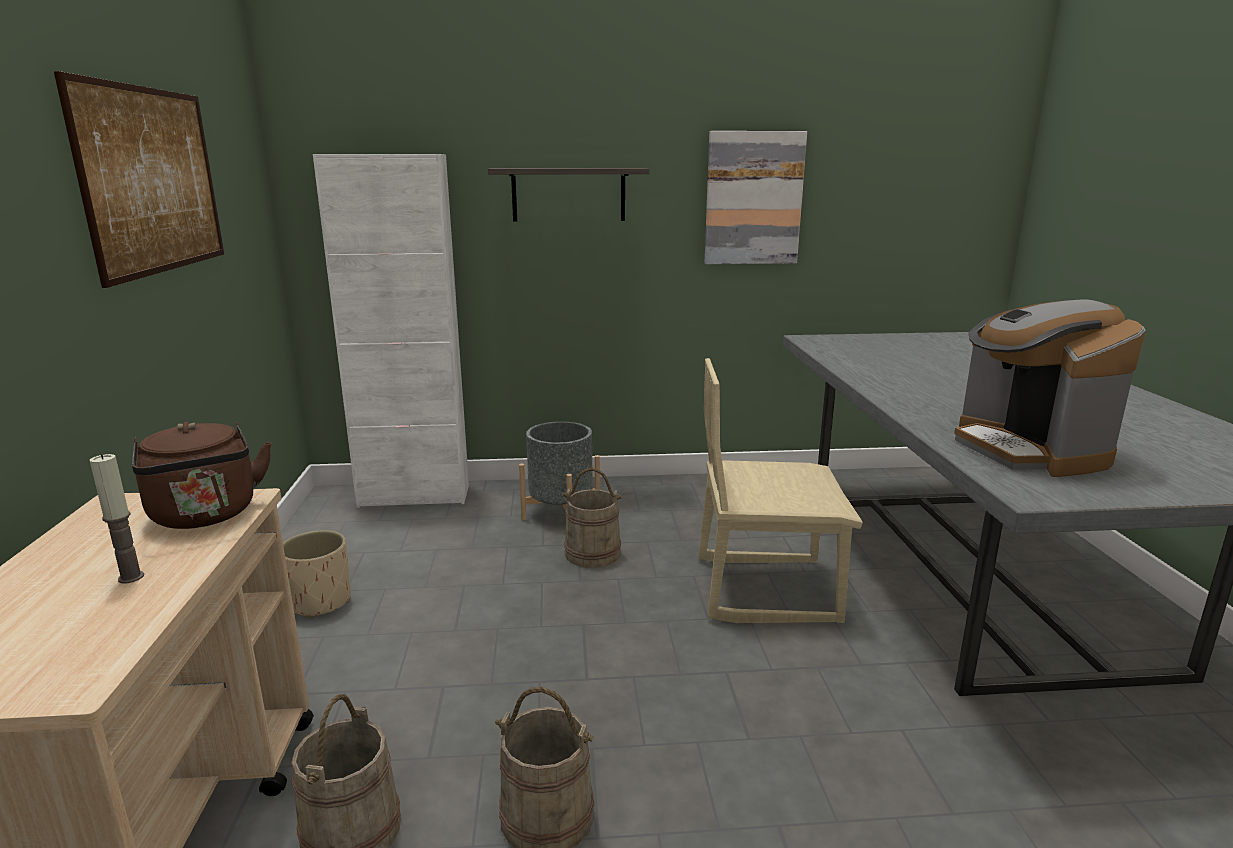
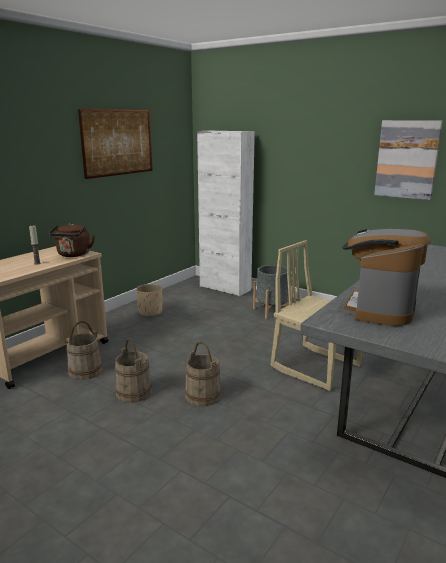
camera: 40 degrees right, 0 degrees up
(568, 194) = (308, 152): shelf -> none
(593, 553) = (262, 329): beige bucket -> beige bucket (203, 395)

